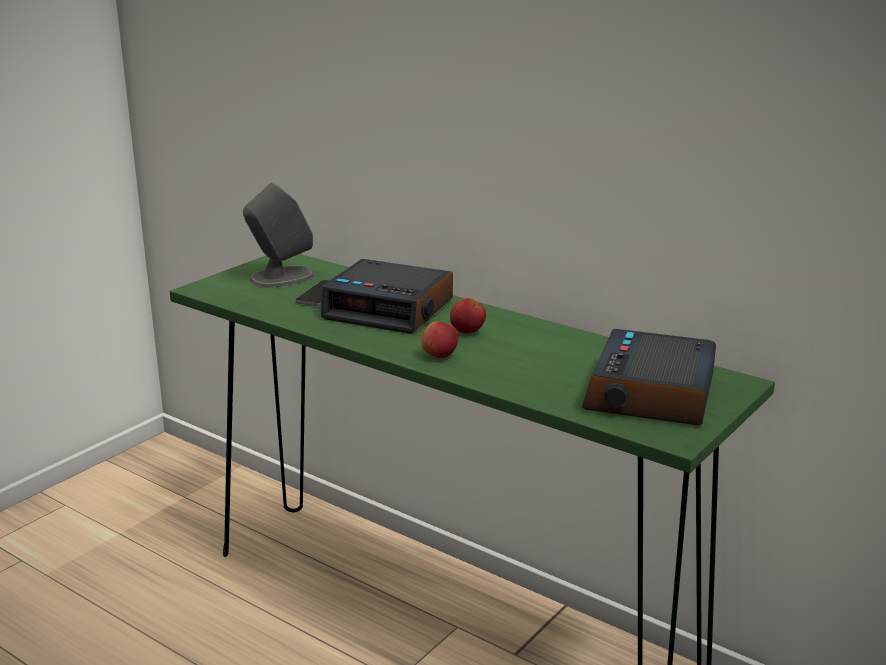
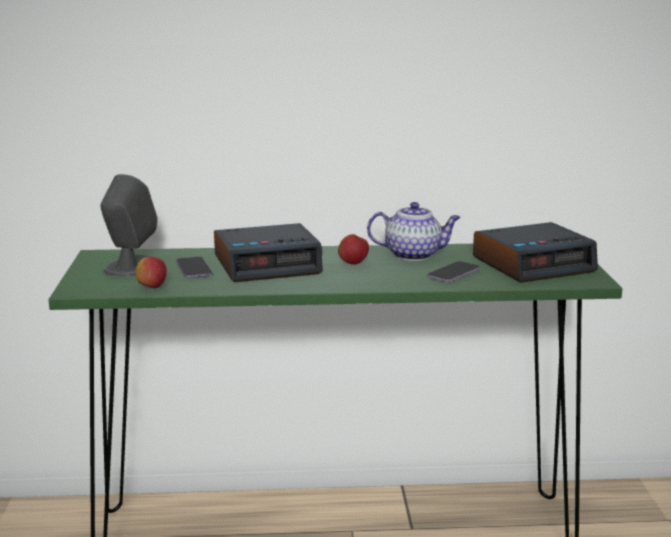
camera: 40 degrees left, 5 degrees down
(439, 356) = (369, 280): apple -> apple (152, 287)
(537, 376) = (453, 274): none -> phone
(547, 341) = (414, 255): none -> teapot
(651, 394) = (533, 264): alarm clock -> alarm clock turned 90 degrees counterclockwise

